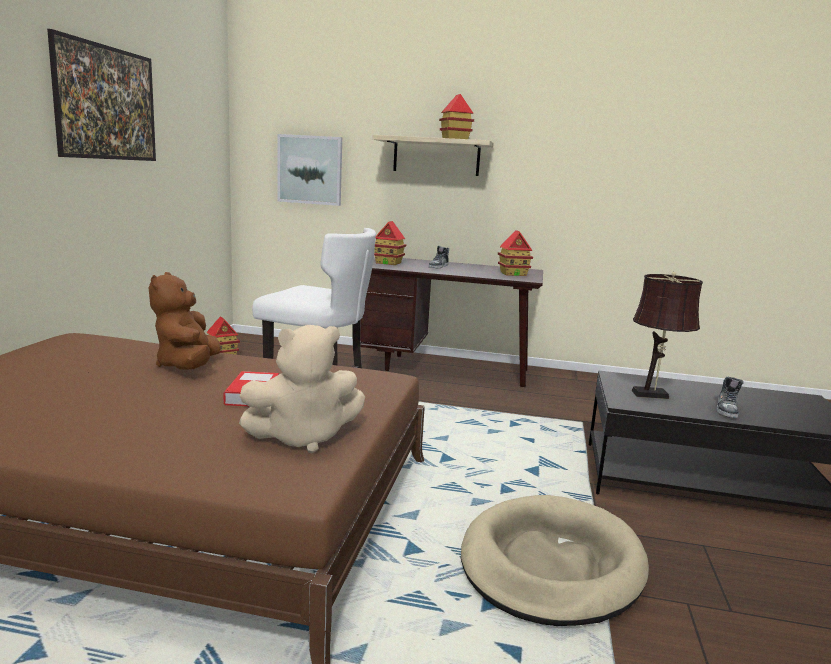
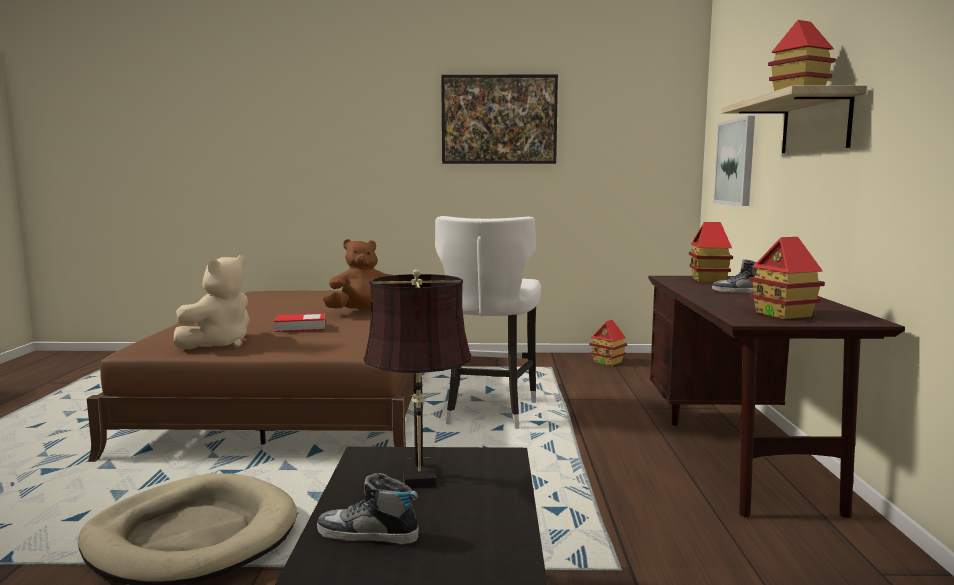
camera: 80 degrees right, 5 degrees down
(303, 437) = (218, 344): beige plush toy -> beige plush toy turned 120 degrees counterclockwise

